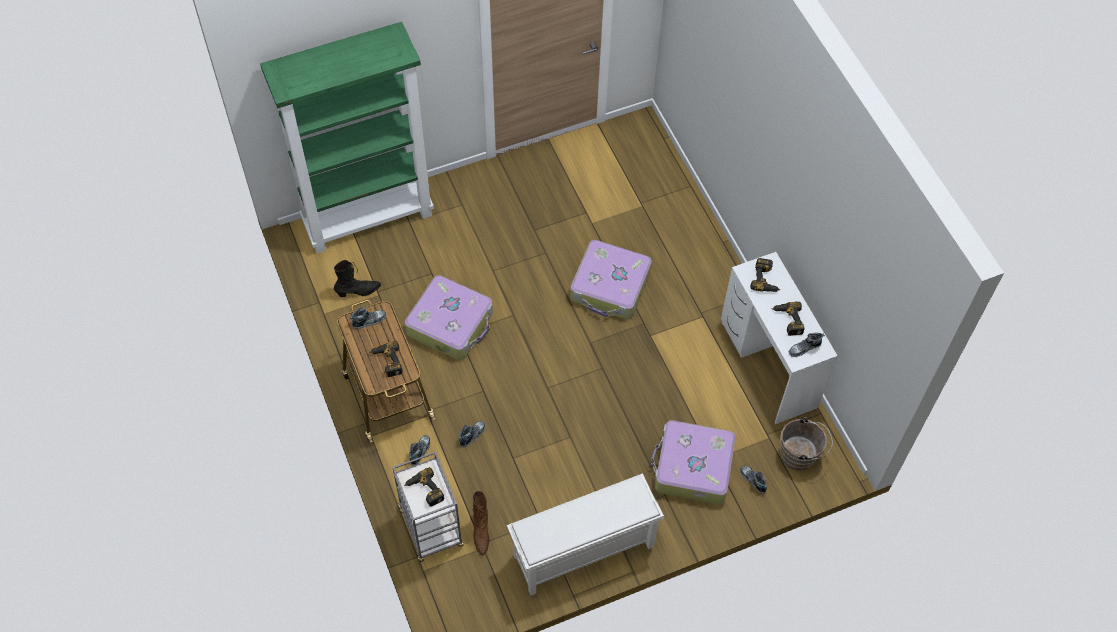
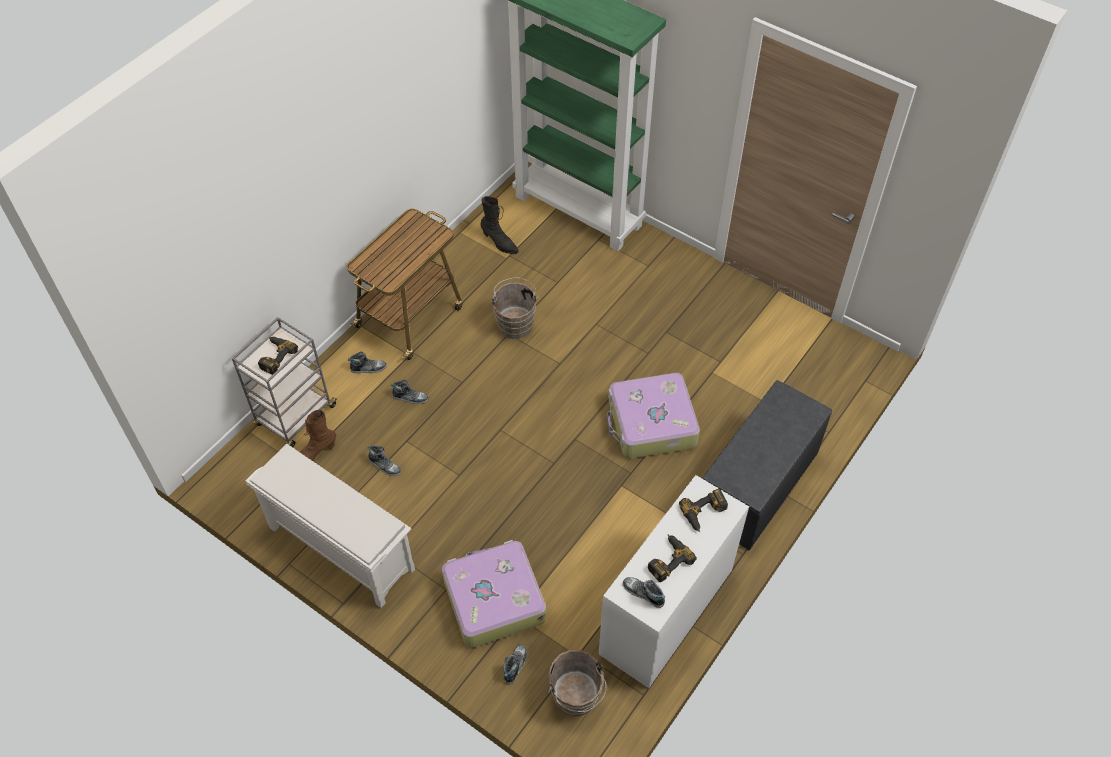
camera: 60 degrees right, 5 degrees down
(369, 320) = (423, 230): shoe -> shoe (384, 465)
(386, 361) = (389, 263): power drill -> none
(451, 323) = (515, 322): suitcase -> brown bucket
(705, 253) = (758, 486): none -> grey bench

